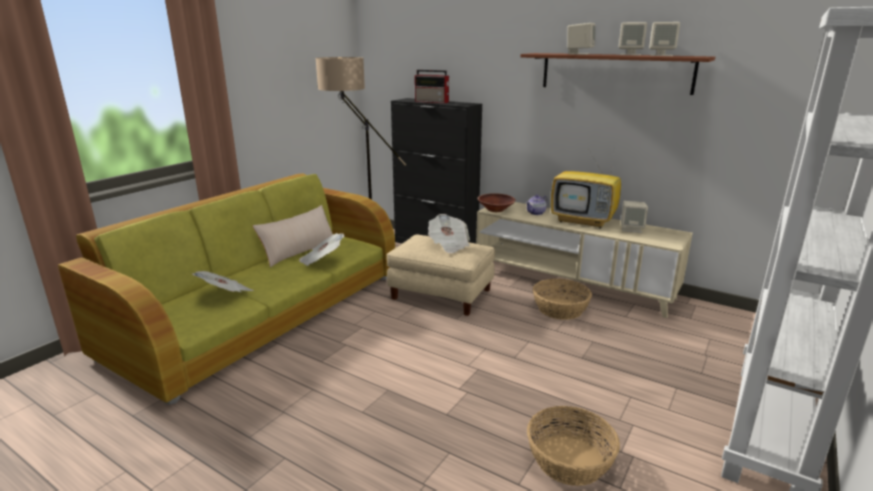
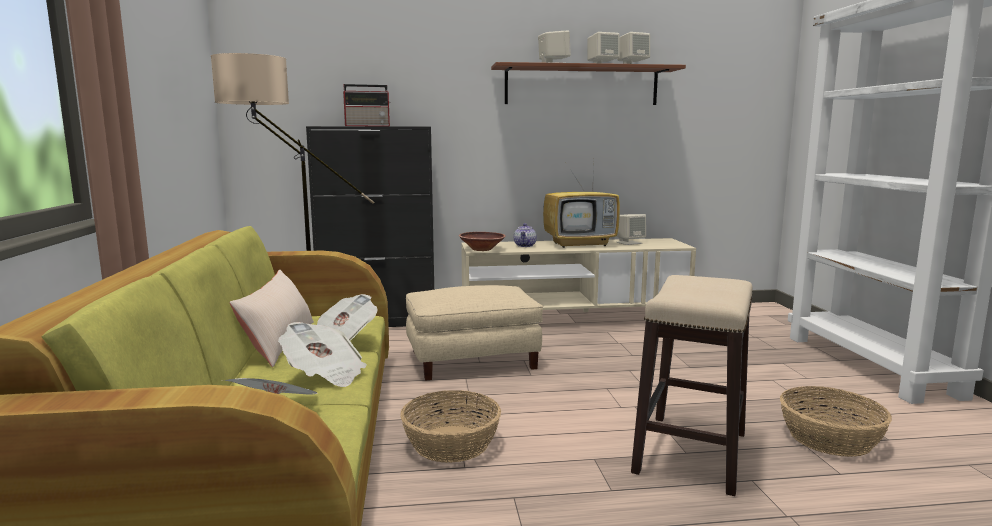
camera: 40 degrees left, 10 degrees down
(448, 245) = (482, 289): newspaper -> newspaper (325, 374)
(448, 416) = (691, 453): none -> stool
(560, 309) = (603, 339): basket -> basket (451, 443)

